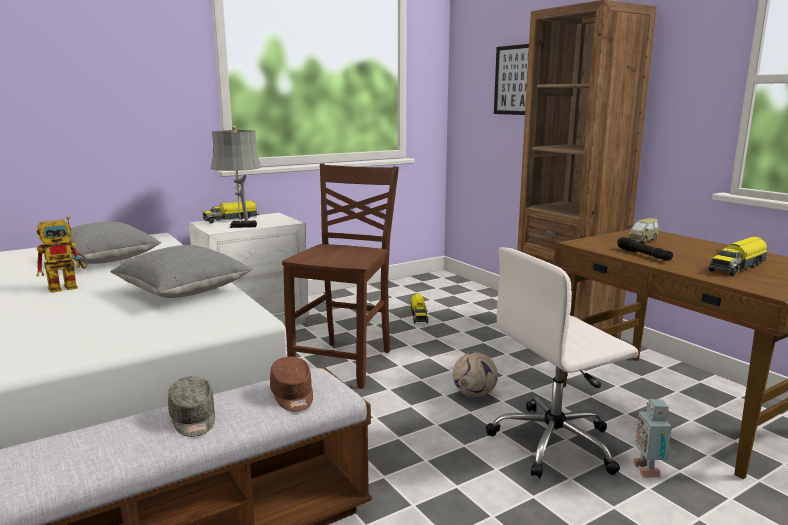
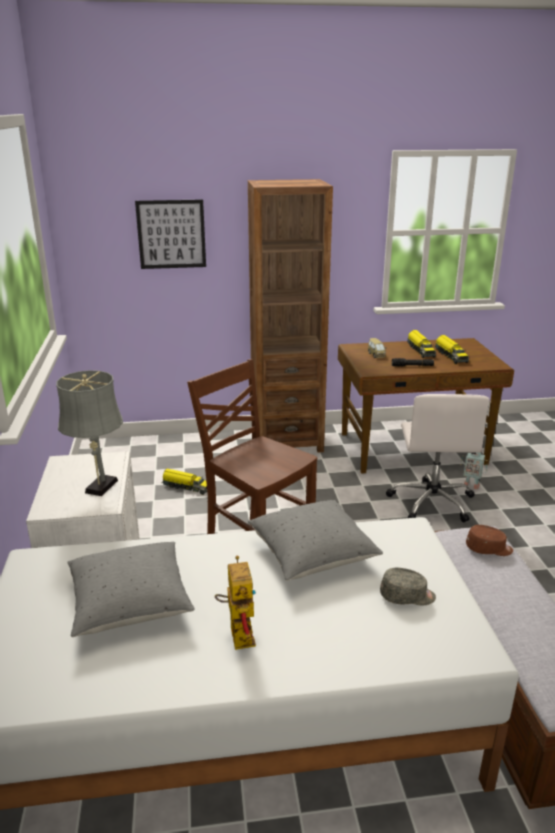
camera: 65 degrees left, 10 degrees up
(193, 419) = (514, 595): grey cap -> grey cap (407, 596)
(231, 219) = (51, 489): toy truck -> toy truck (420, 350)
(475, 394) = (354, 508): football -> none

